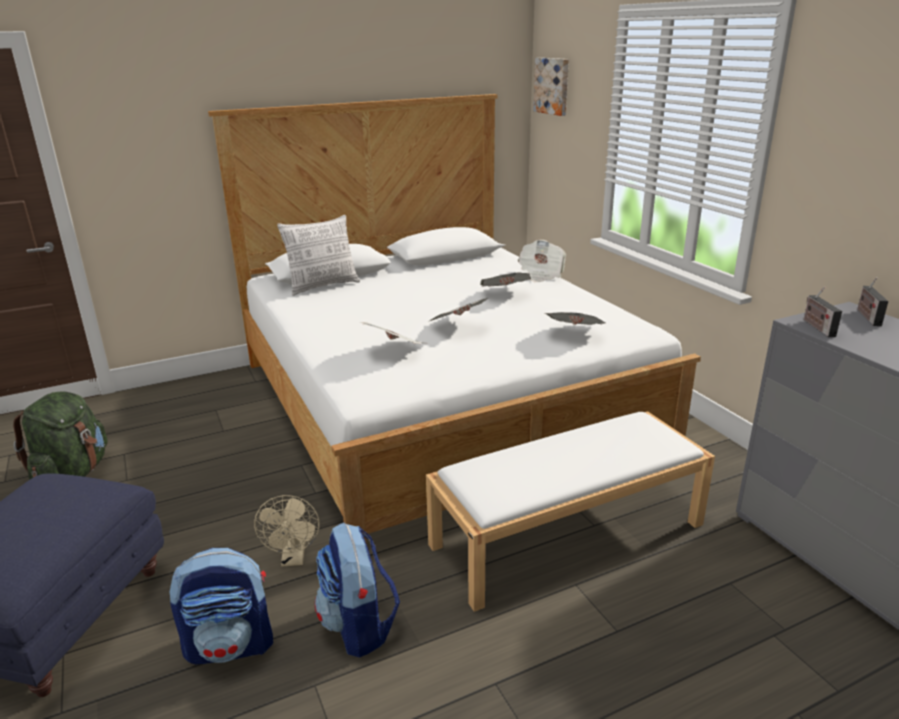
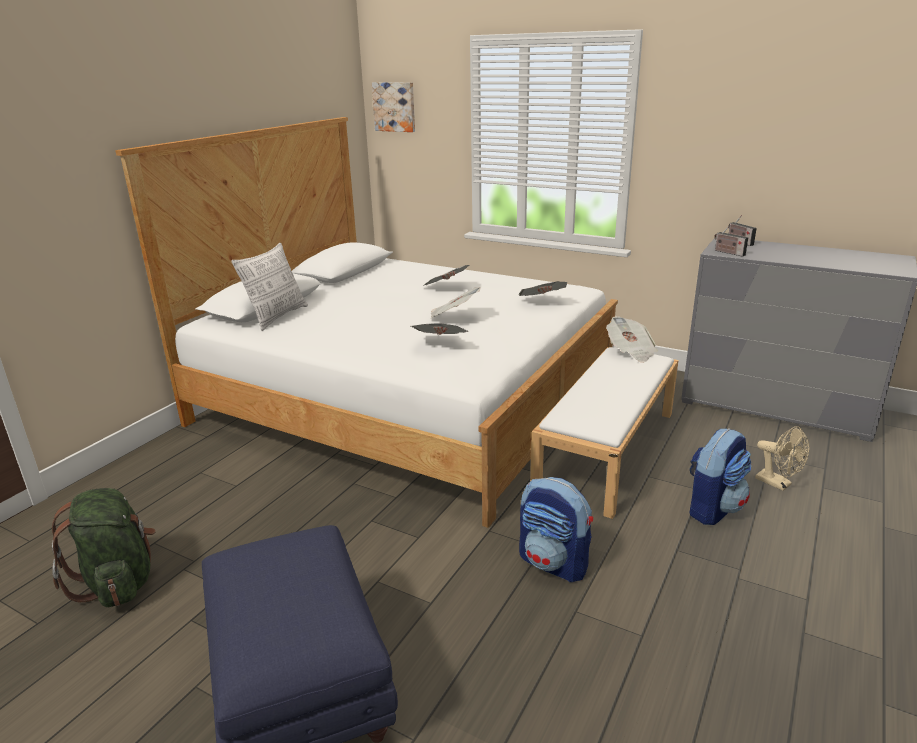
camera: 35 degrees left, 0 degrees up
(231, 645) = (482, 622): backpack -> backpack (712, 508)
(294, 558) = (445, 546): beige fan -> beige fan (778, 483)
(541, 274) = (446, 269): newspaper -> newspaper (630, 352)

